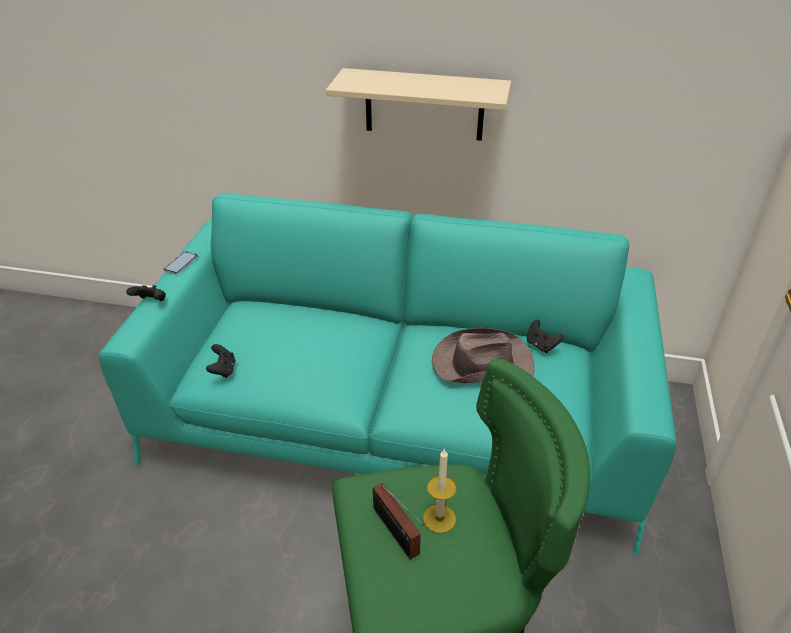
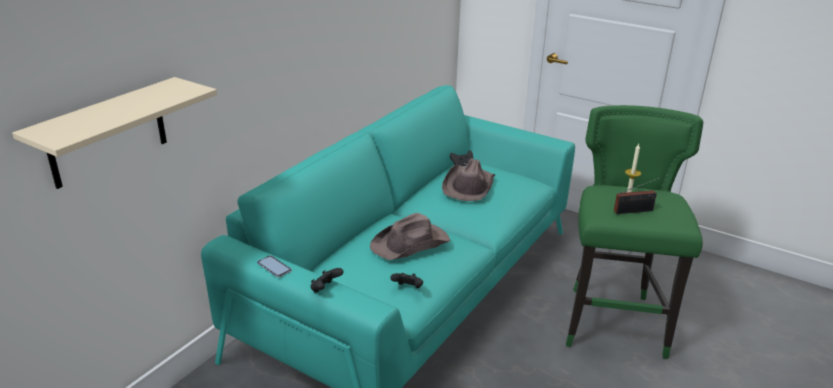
camera: 70 degrees left, 10 degrees down
(308, 348) = (411, 244): none -> brown hat
(424, 105) = (333, 51): beige shelf -> beige shelf (107, 133)

